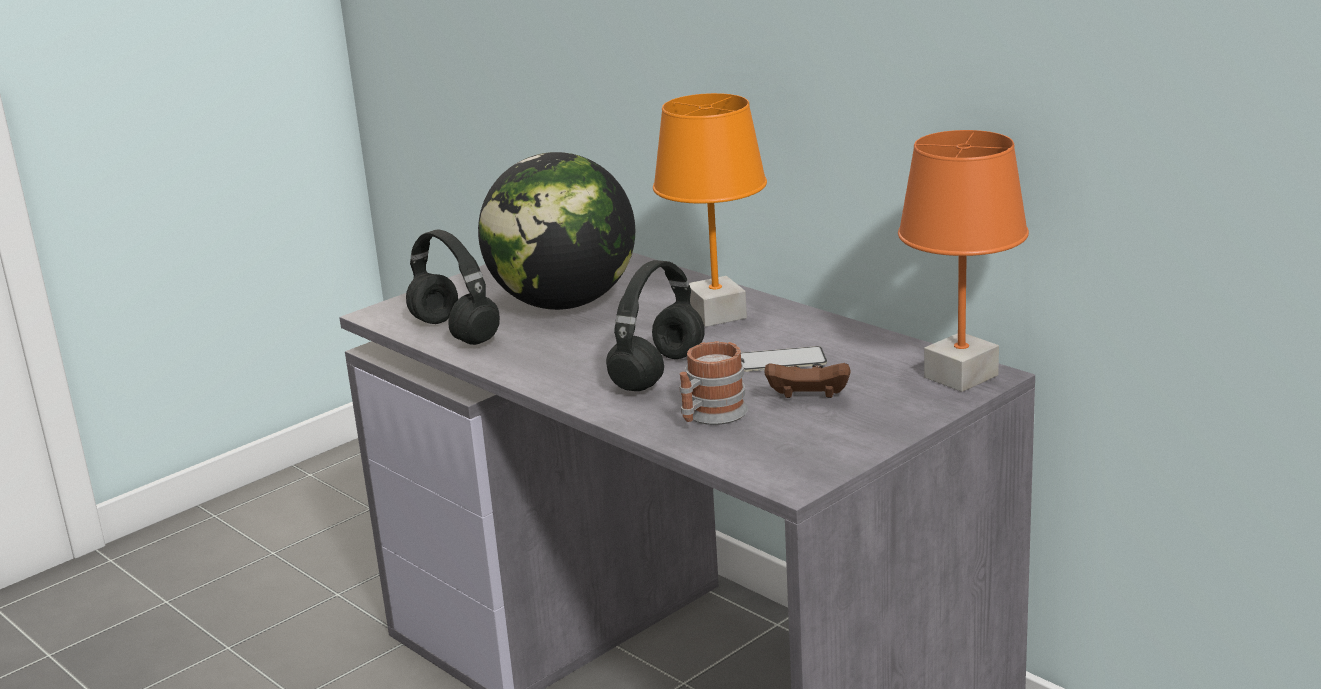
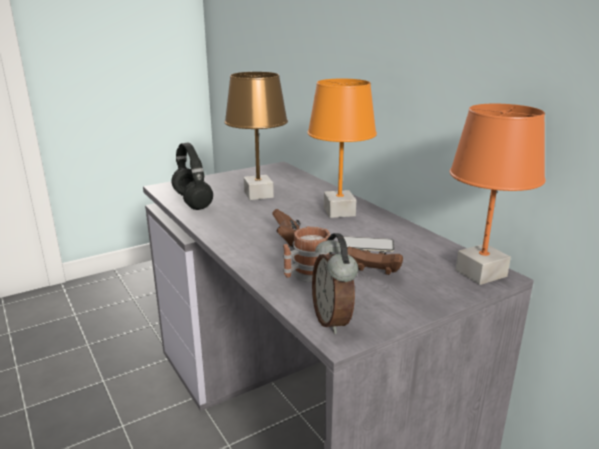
camera: 10 degrees right, 0 degrees up
(564, 303) = (259, 194): globe -> brown table lamp
(658, 373) = (288, 241): black headphones -> brown game controller
(776, 465) = (333, 320): none -> alarm clock

